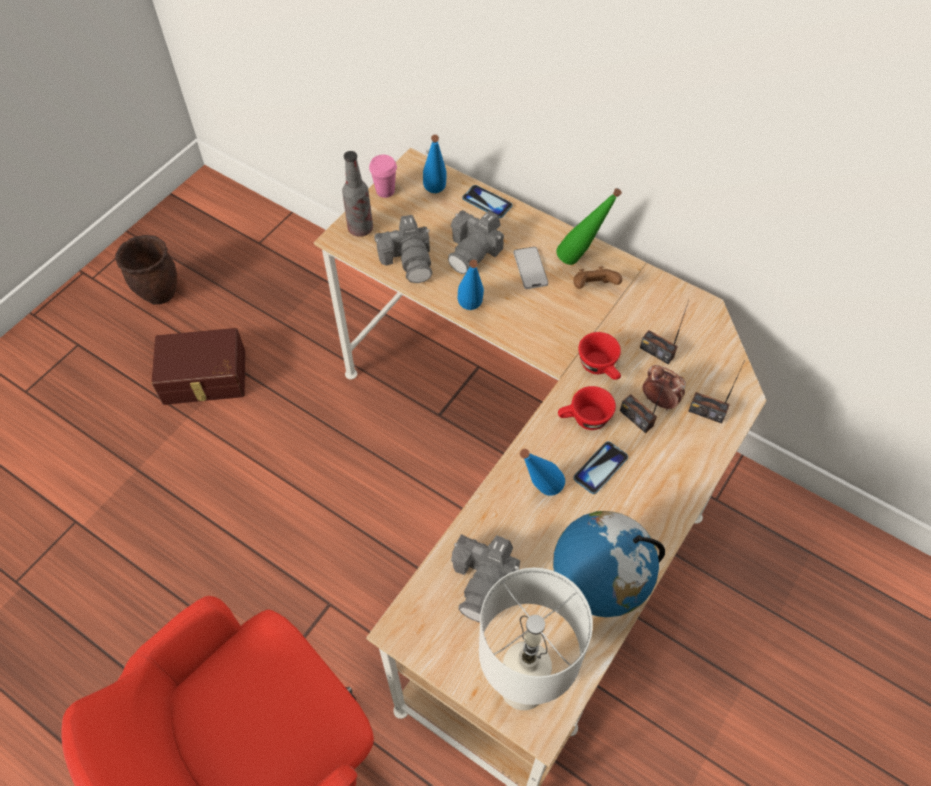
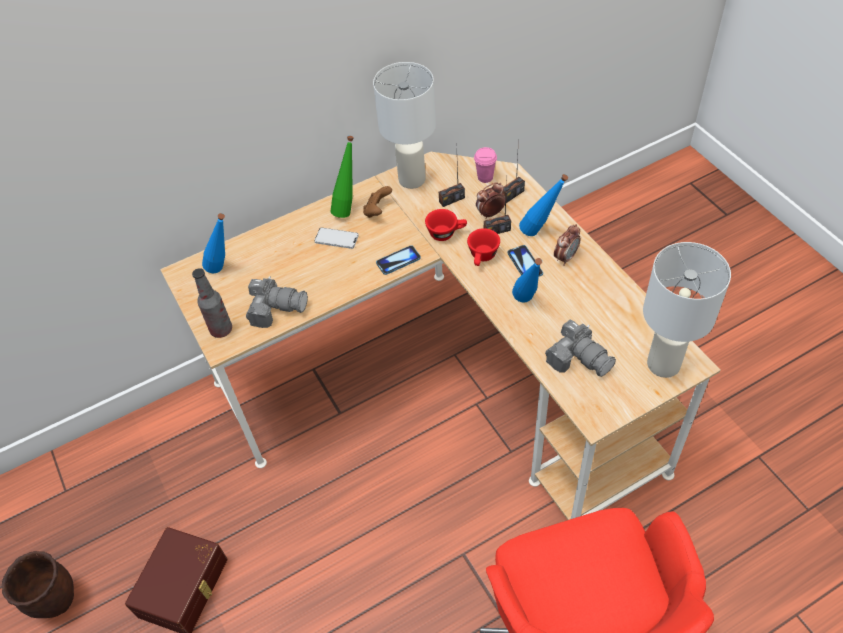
camera: 60 degrees left, 5 degrees down
(385, 191) = (194, 300): pink cup -> pink cup (485, 177)
(471, 312) = (353, 287): blue bottle -> blue bottle (540, 233)
(474, 251) = (297, 265): camera -> none
(487, 202) = (256, 241): phone -> phone (398, 261)
(596, 590) = (612, 300): globe -> none
(636, 511) = (565, 257): none -> alarm clock
(662, 299) = (411, 179): none -> white table lamp

